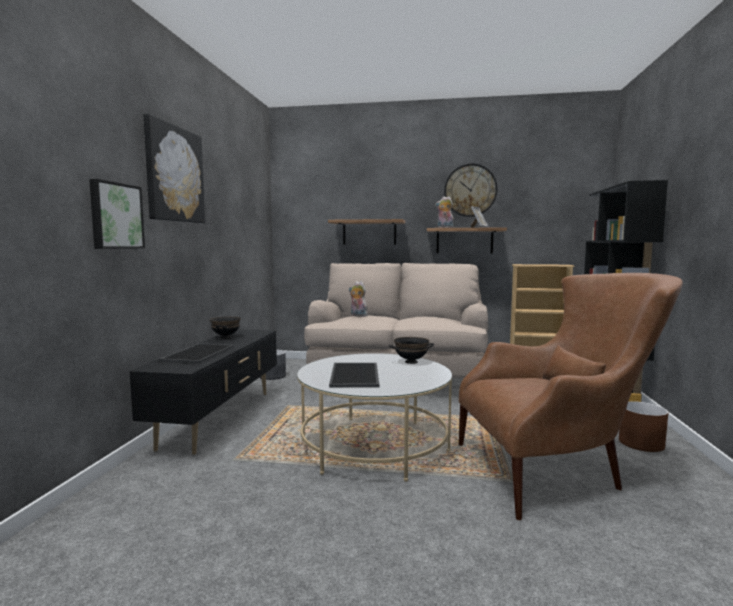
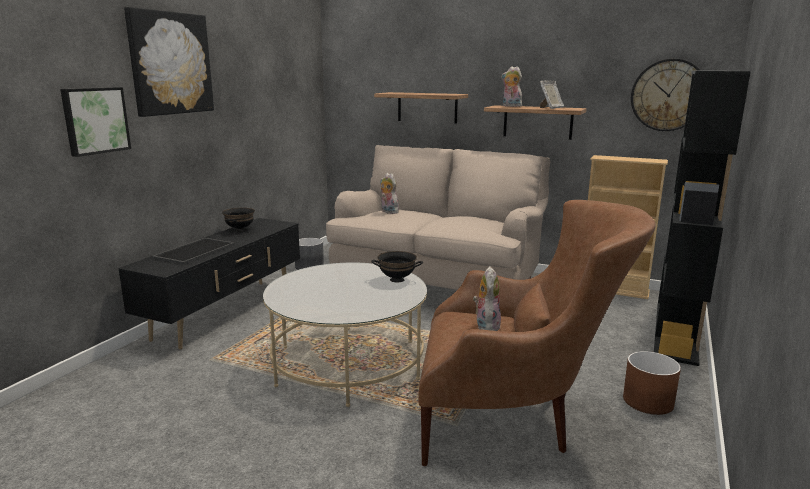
camera: 15 degrees right, 10 degrees up
(356, 375) = (321, 293): tray -> none
(470, 190) = (548, 57): wall clock -> wall clock (668, 95)
(530, 384) = (486, 326): none -> plush toy

